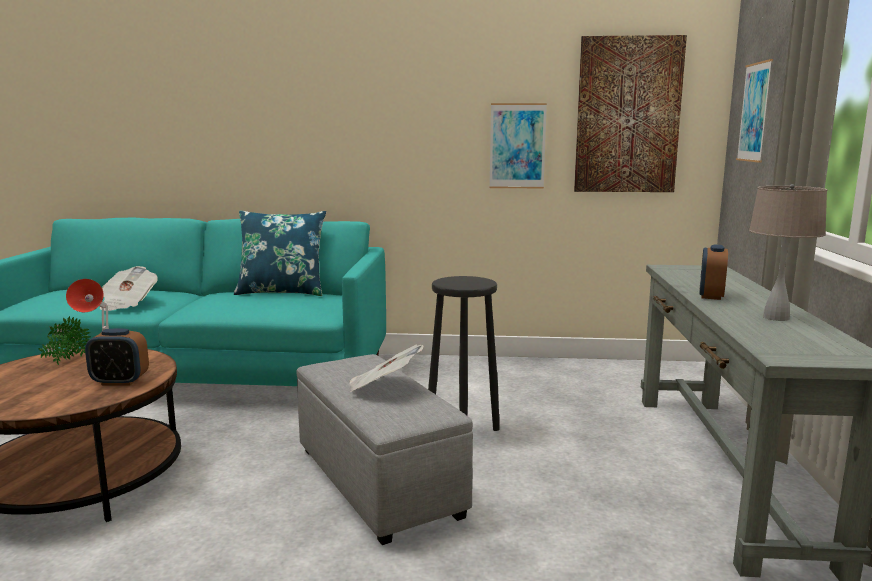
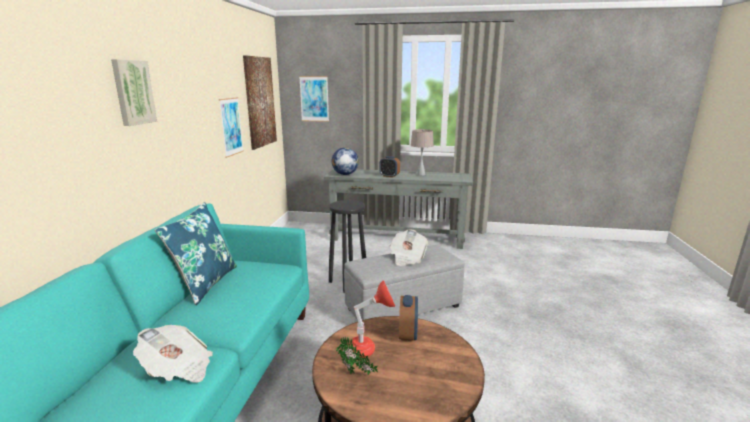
camera: 85 degrees left, 5 degrees up
(326, 88) = (133, 92): none -> picture
(679, 272) = (345, 174): none -> globe

